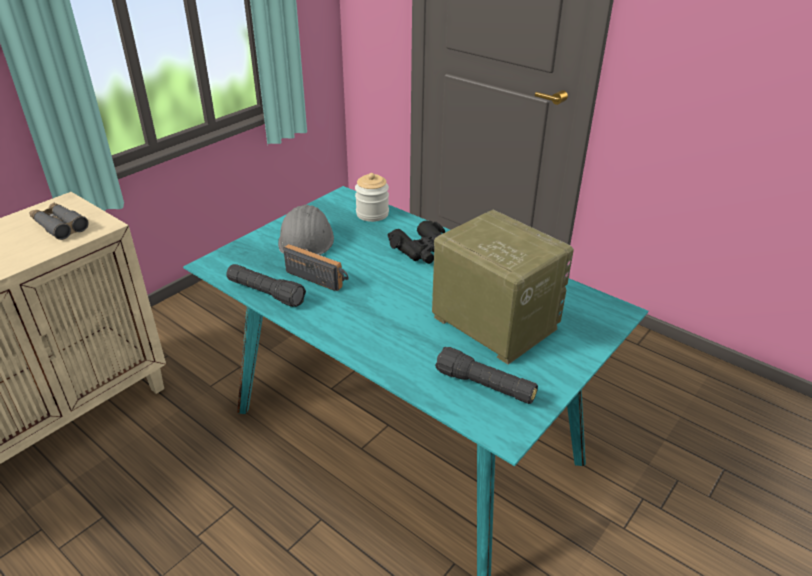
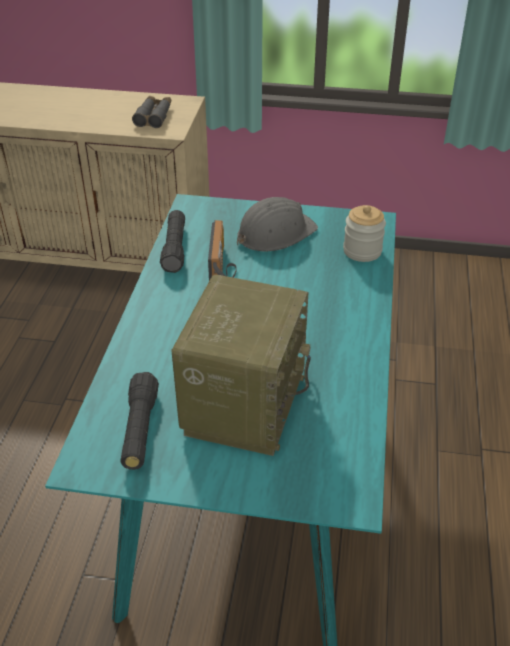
camera: 60 degrees right, 5 degrees up
(423, 250) = (329, 309): black binoculars -> none

